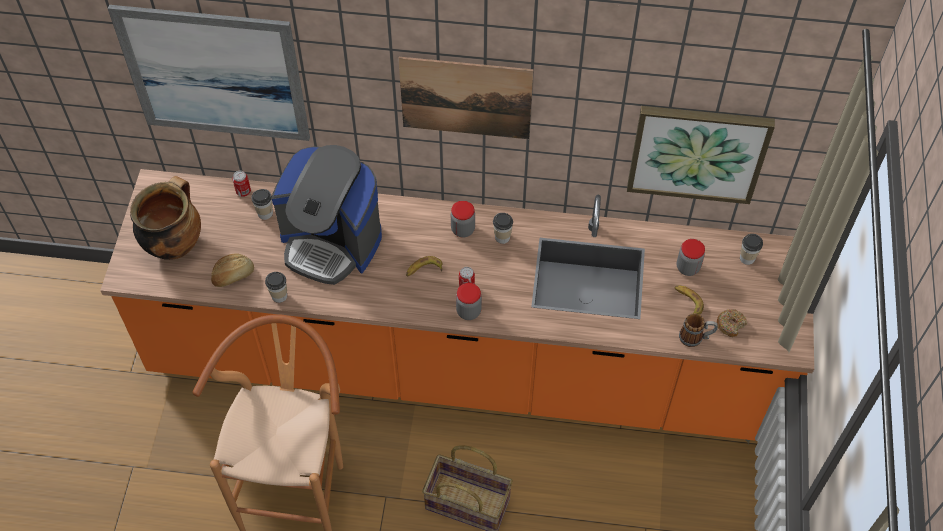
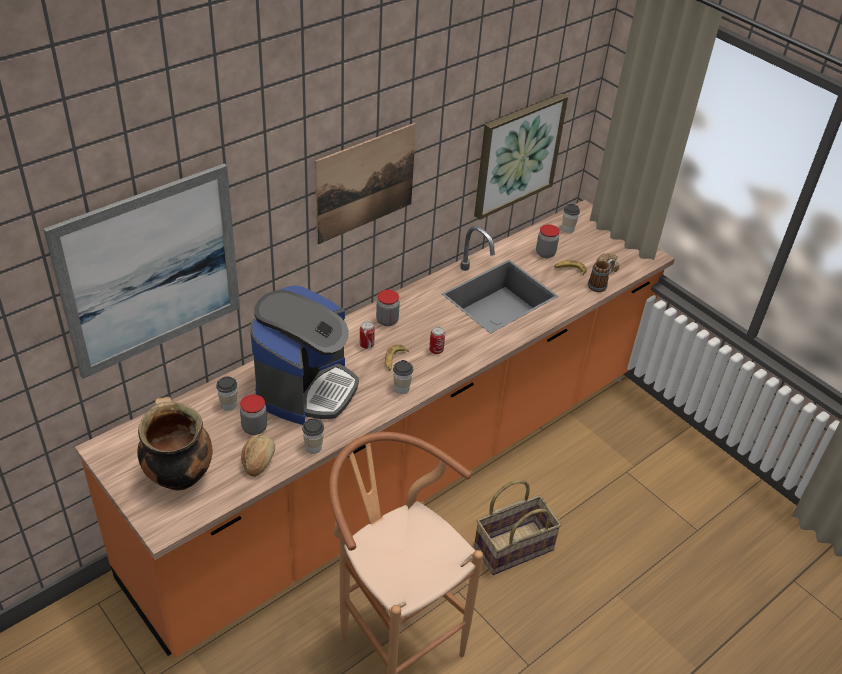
camera: 50 degrees left, 15 degrees down
(243, 192) = (191, 403): can -> can (366, 345)
(331, 242) = (306, 388): coffee machine -> coffee machine turned 45 degrees counterclockwise
(468, 311) = (456, 362): jar -> jar (254, 428)
(502, 237) = (418, 308): cup -> cup (401, 388)

